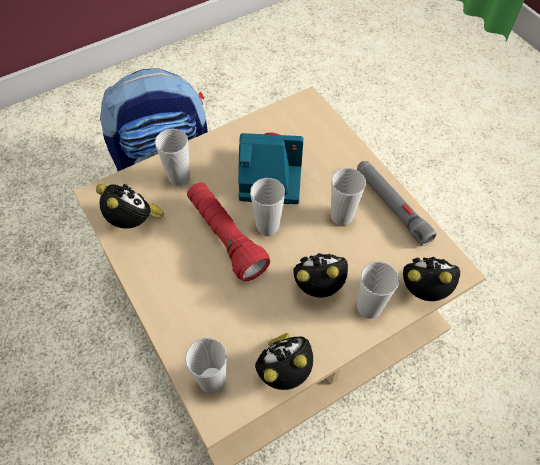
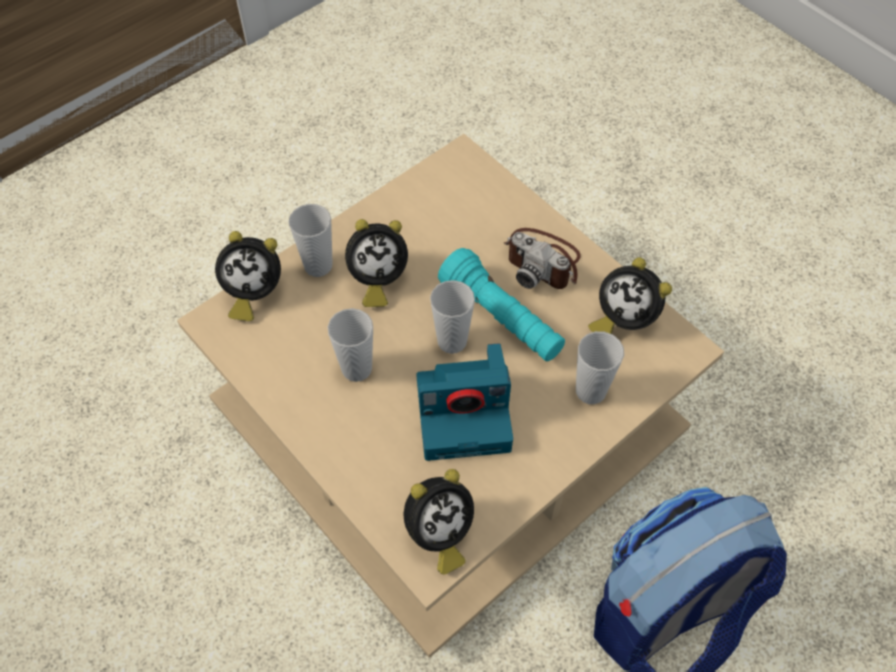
camera: 170 degrees right, 0 degrees up
(176, 281) = (543, 261): none -> camera
(212, 380) = (474, 179): cup -> none
(225, 237) = (501, 318): red flashlight -> turquoise flashlight
(284, 370) = (403, 197): alarm clock -> alarm clock (438, 534)
(391, 205) = (289, 394): grey flashlight -> none

